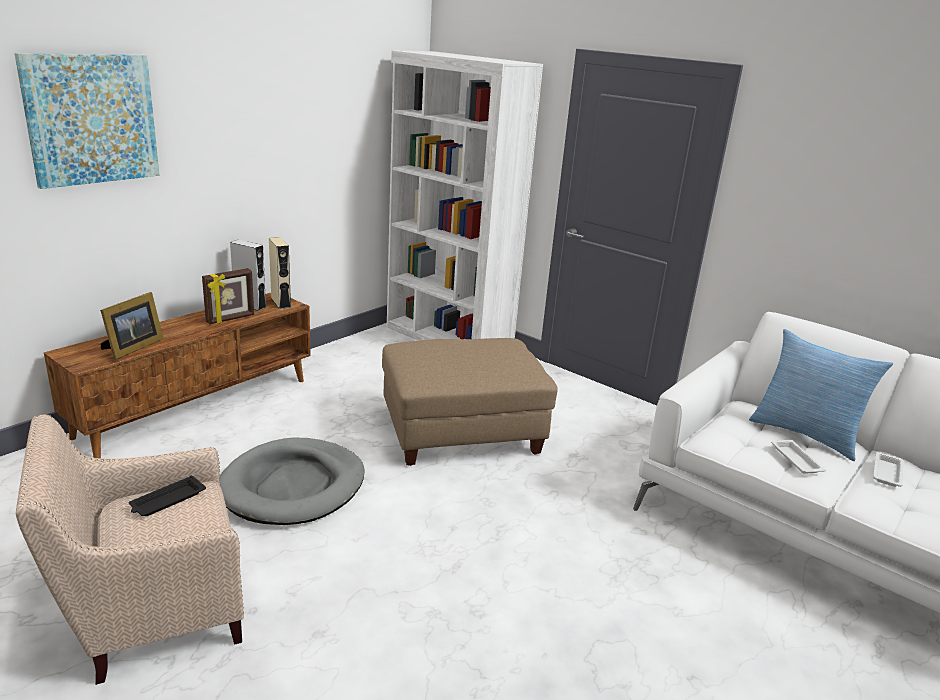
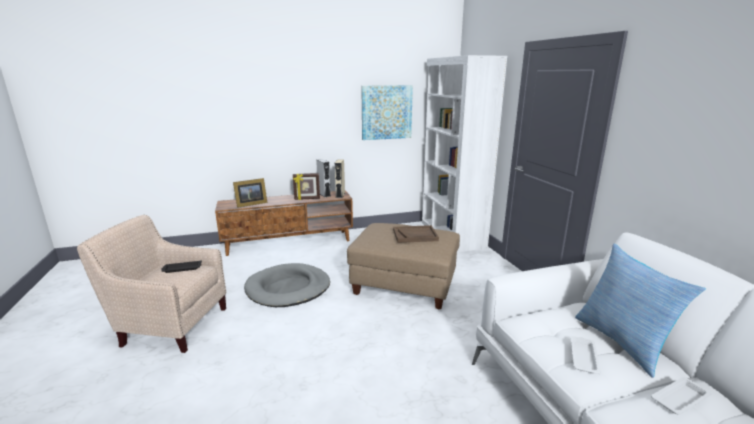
camera: 35 degrees right, 5 degrees down
(91, 119) = (246, 93): picture -> picture (386, 112)
(481, 354) = (415, 235): none -> brown tray

